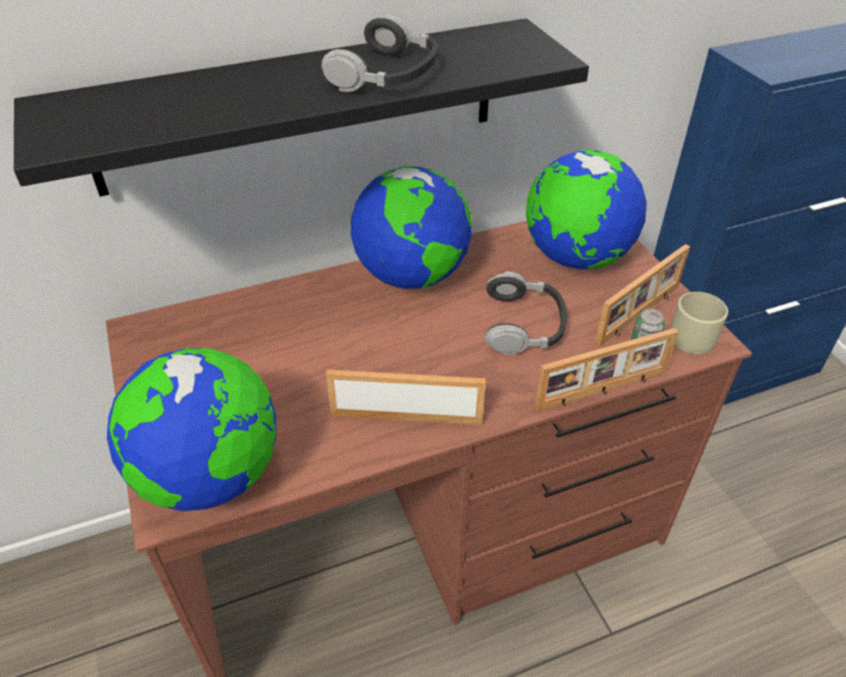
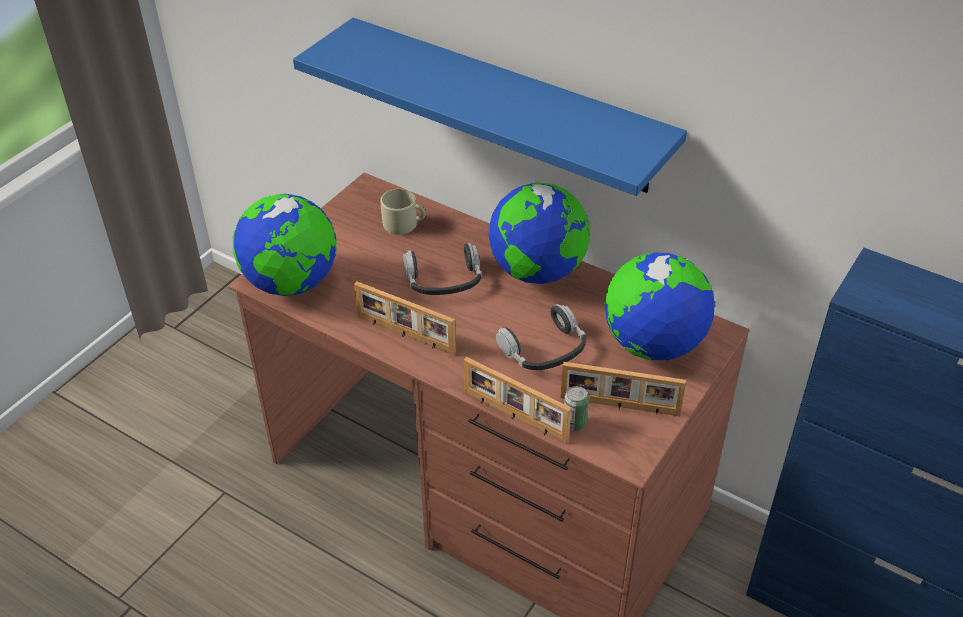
camera: 55 degrees right, 0 degrees up
(300, 106) = (508, 105): black shelf -> blue shelf
(387, 74) = (521, 114): headphones -> headphones (444, 280)
(406, 416) = (404, 335): picture frame -> picture frame turned 150 degrees clockwise
(695, 334) = (629, 446): beige mug -> beige mug (404, 224)

